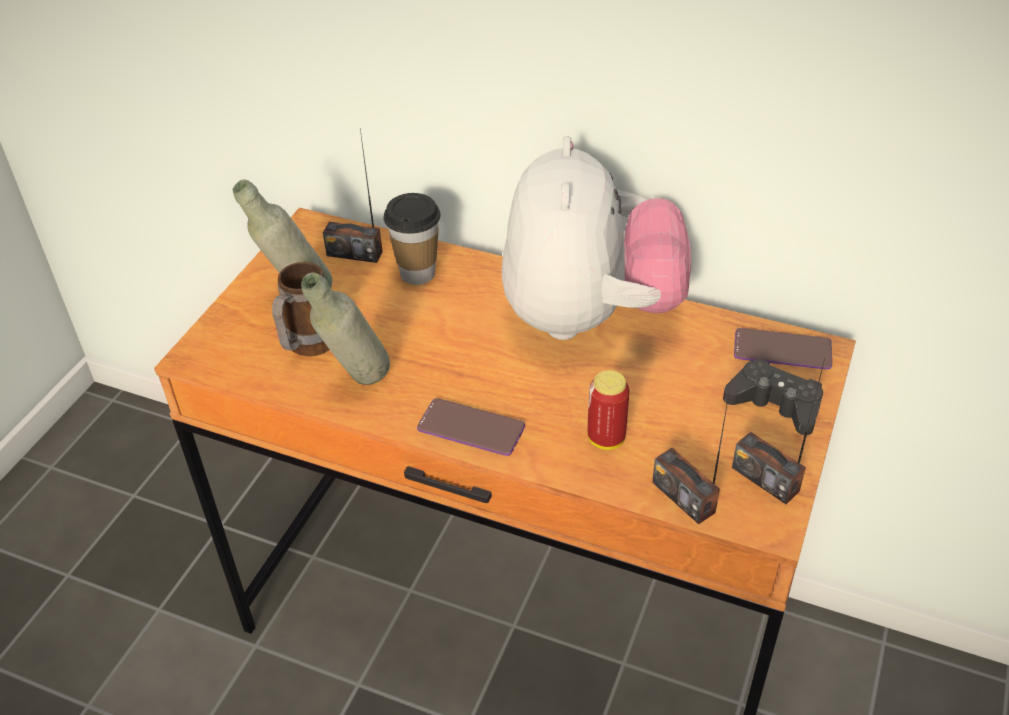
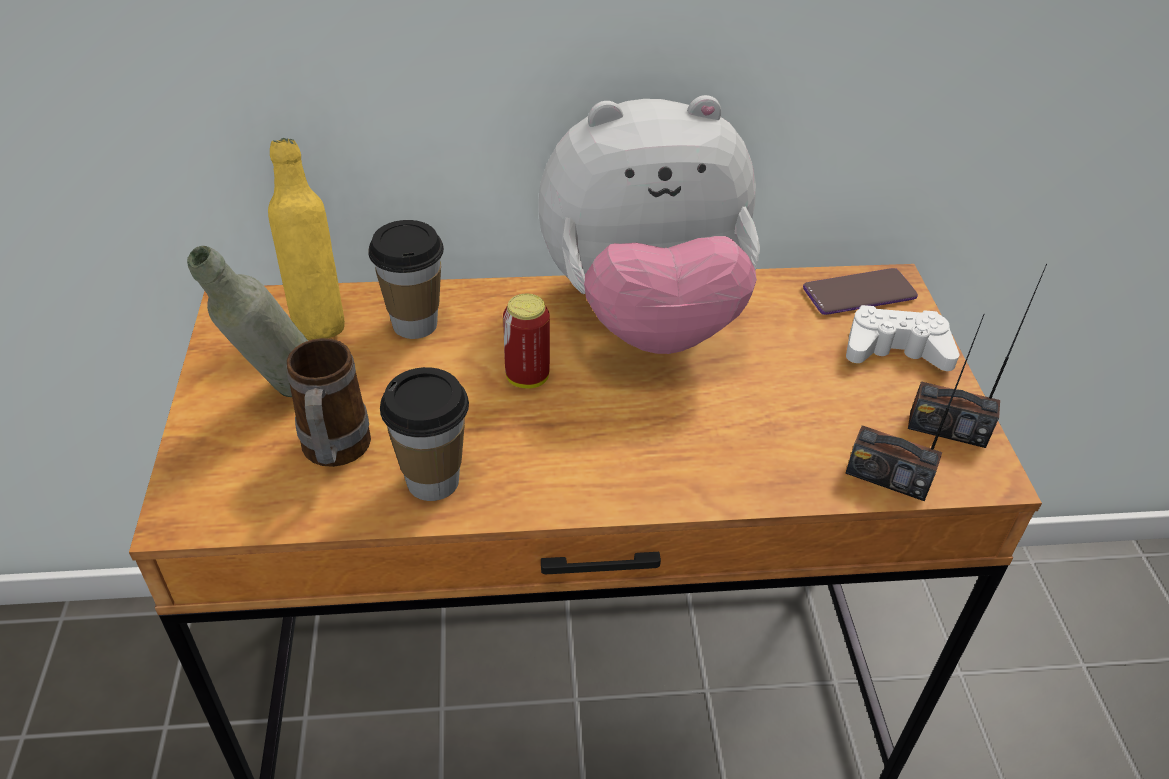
camera: 30 degrees left, 0 degrees up
(354, 253) = (318, 322): radio -> yellow bottle
(356, 386) = (433, 481): grey bottle -> cup
(471, 428) = (608, 483): phone -> none
(589, 317) = (645, 316): plush toy -> plush toy turned 105 degrees clockwise
(606, 439) = (763, 443): can -> can (527, 378)
(775, 404) = (895, 350): black game controller -> white game controller

